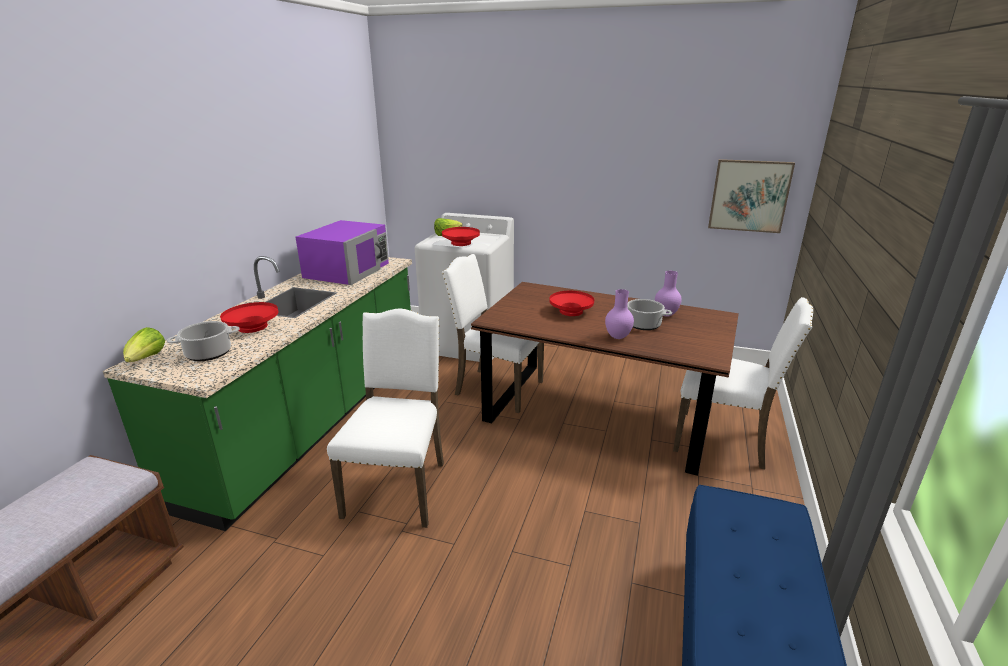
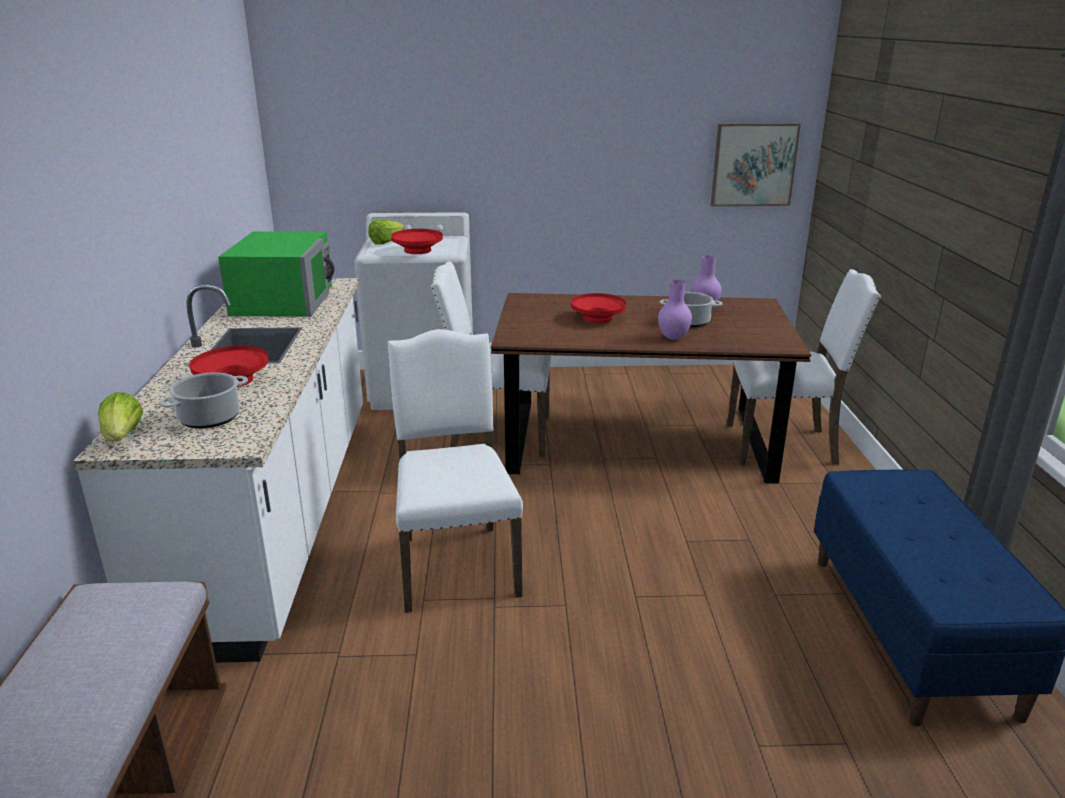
camera: 20 degrees left, 0 degrees up
(313, 420) = (278, 514): green counter -> white counter
(348, 270) = (284, 299): purple microwave -> green microwave

